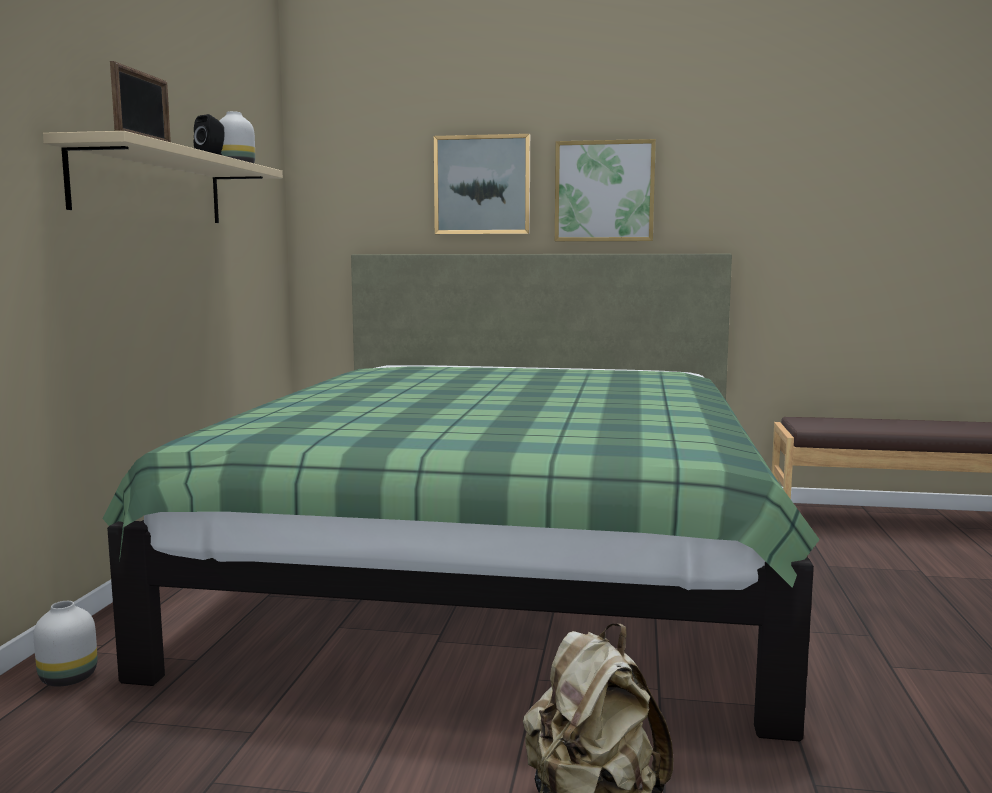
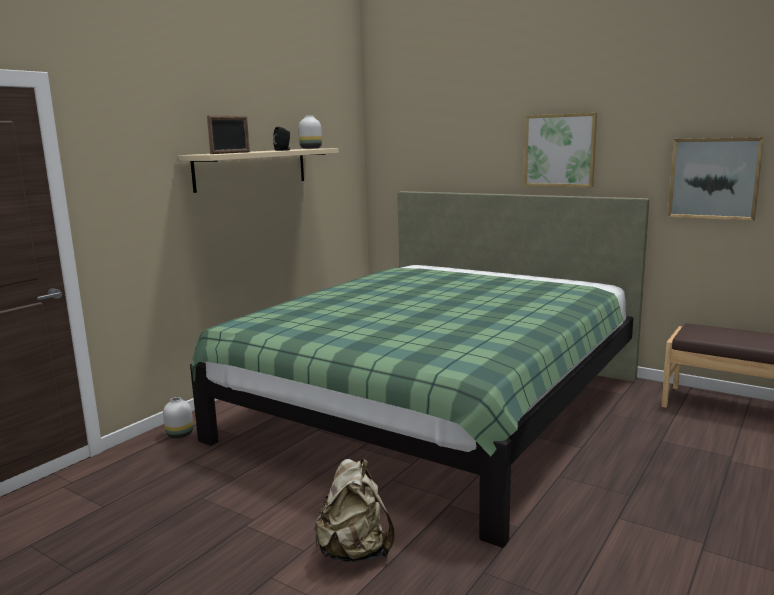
camera: 25 degrees right, 5 degrees up
(482, 185) = (479, 146): picture -> picture (714, 178)

